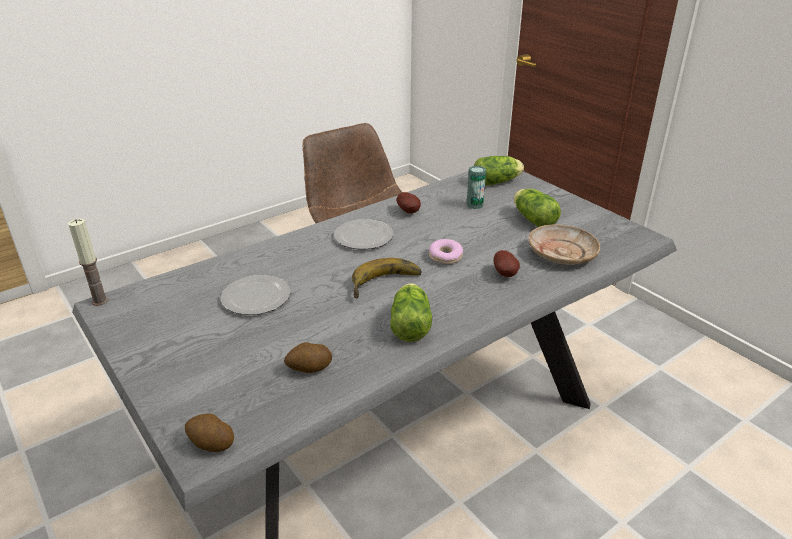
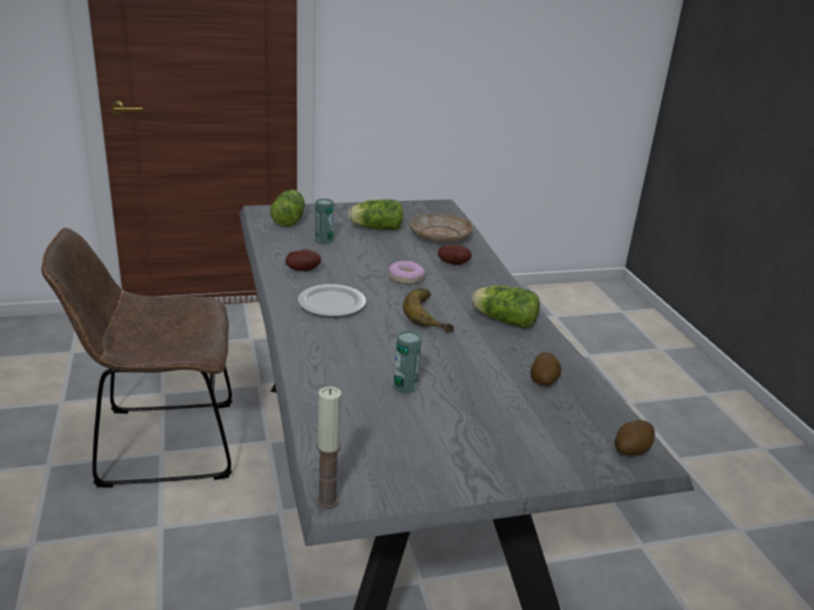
camera: 70 degrees left, 5 degrees down
(255, 298) = (405, 386): plate -> can

